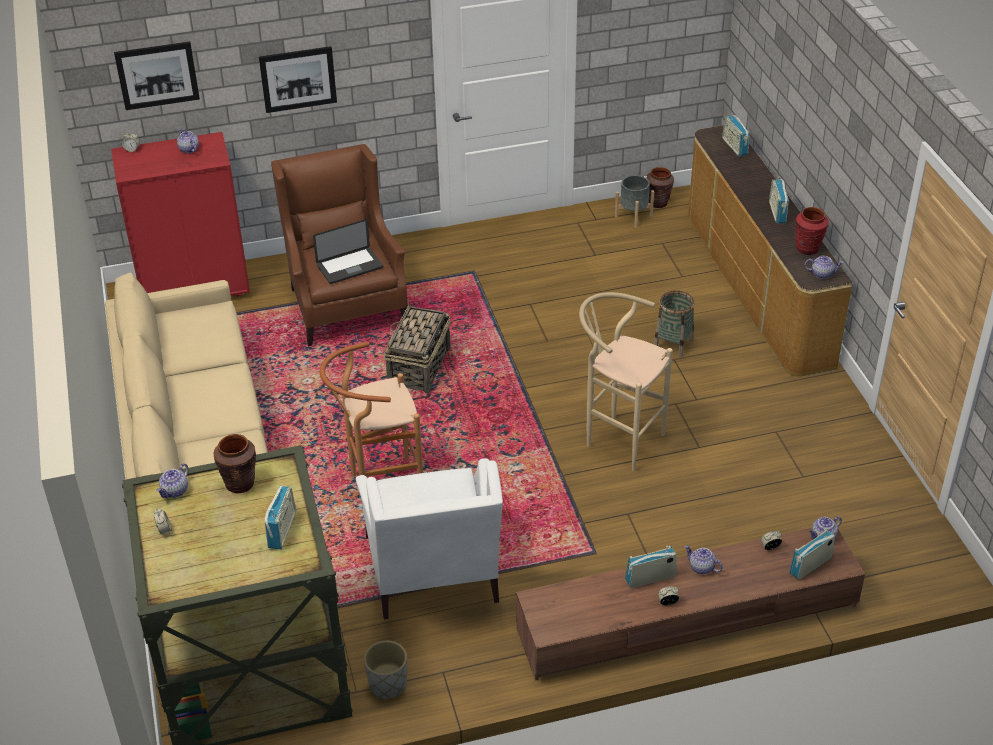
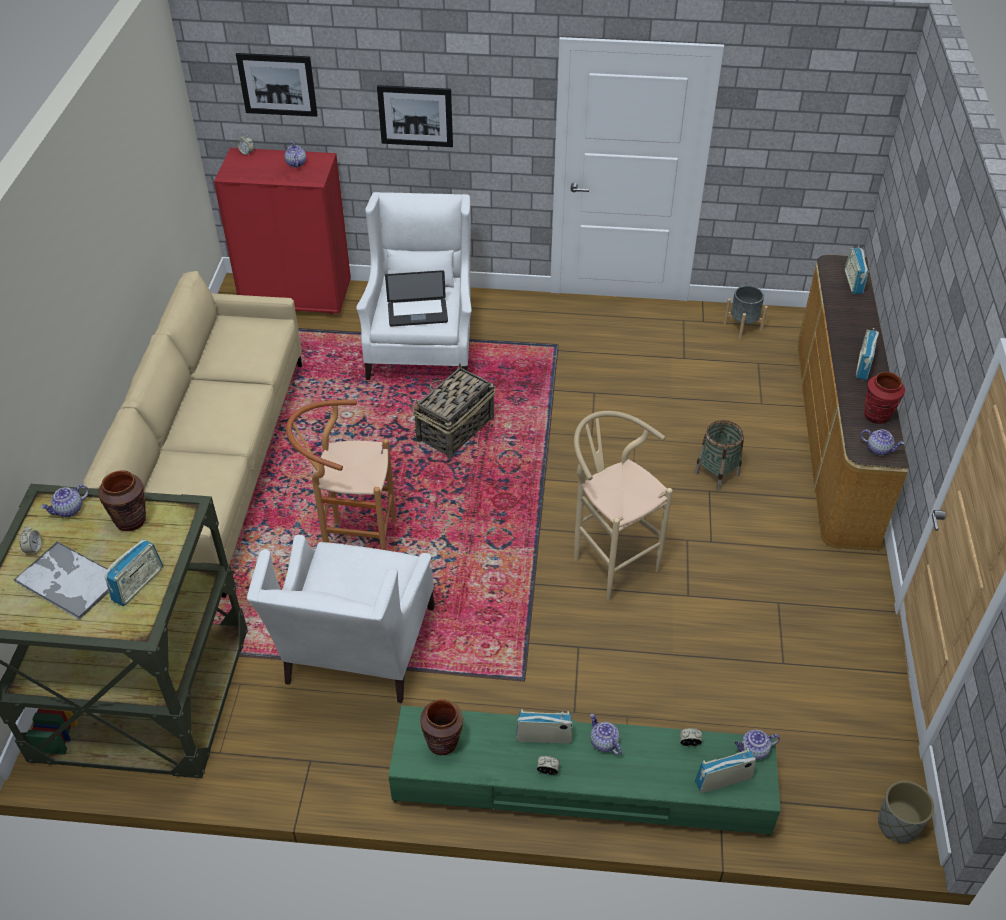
camera: 20 degrees right, 5 degrees up
(215, 545) = (68, 580): none -> tray
(345, 301) = (422, 344): brown armchair -> white armchair
(387, 685) = (252, 756): grey planter -> grey planter (897, 825)
(658, 203) = (774, 319): brown vase -> brown vase (443, 743)
(687, 619) = (581, 787): brown tv stand -> green tv stand

